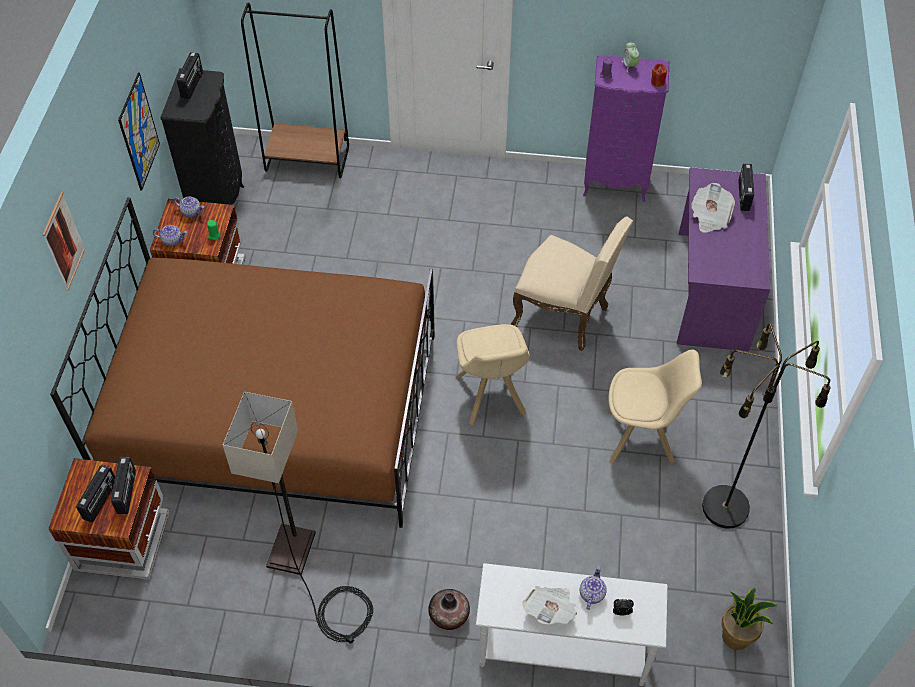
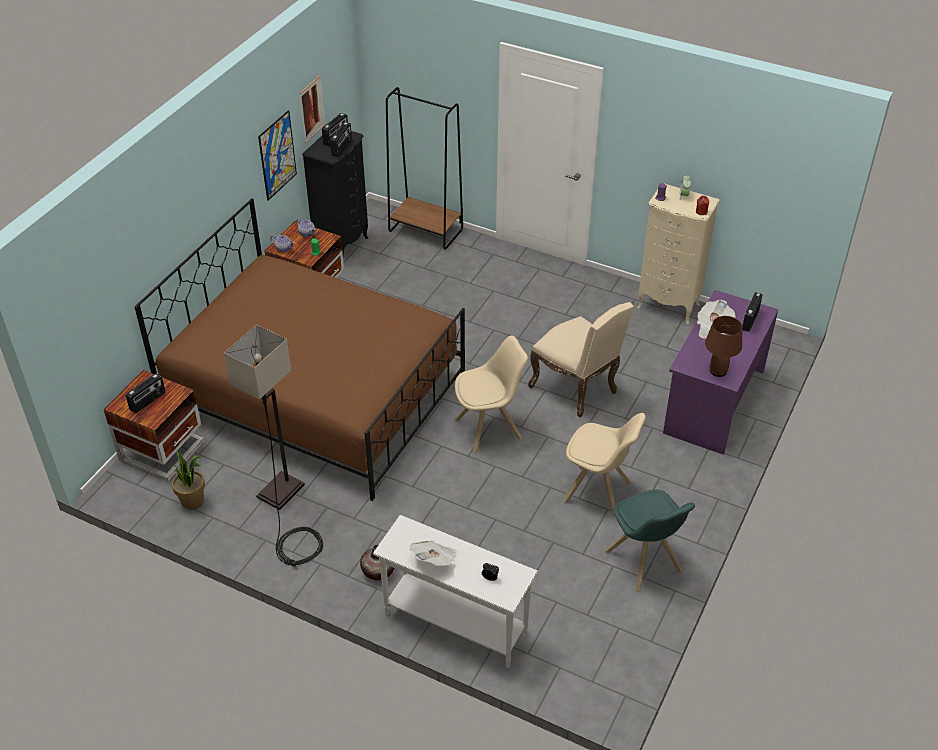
camera: 20 degrees right, 10 degrees down
(63, 242) = (179, 200): picture -> picture (312, 109)
(127, 492) = (169, 401): radio -> radio (342, 148)
(491, 395) = (489, 429): beige chair -> beige chair turned 120 degrees counterclockwise
(591, 593) = (473, 559): teapot -> none
(614, 187) = (667, 307): purple dresser -> beige dresser
(725, 506) = (644, 561): floor lamp -> turquoise chair
(736, 636) = (605, 657): potted plant -> potted plant (193, 501)
(739, 269) = (718, 370): none -> brown table lamp

